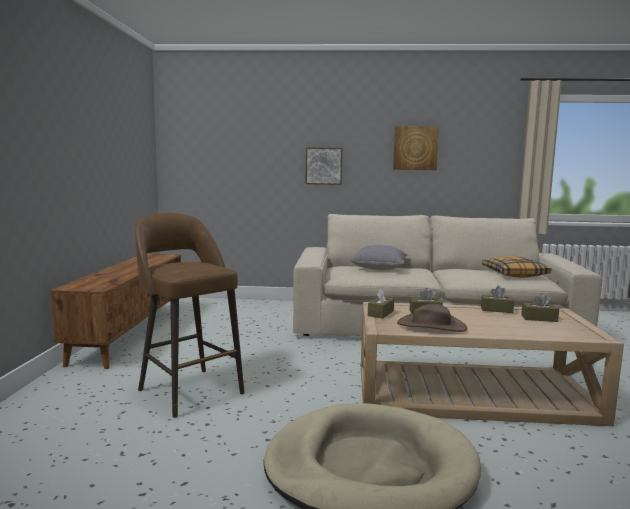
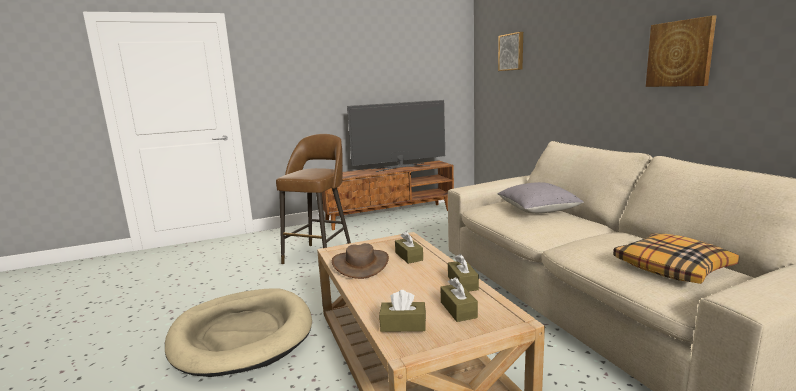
camera: 65 degrees right, 5 degrees up
(133, 264) = (400, 167): none -> television
(324, 166) = (578, 84): picture -> picture (512, 52)
(380, 313) = (380, 243): brown tissue box -> brown tissue box (403, 325)

